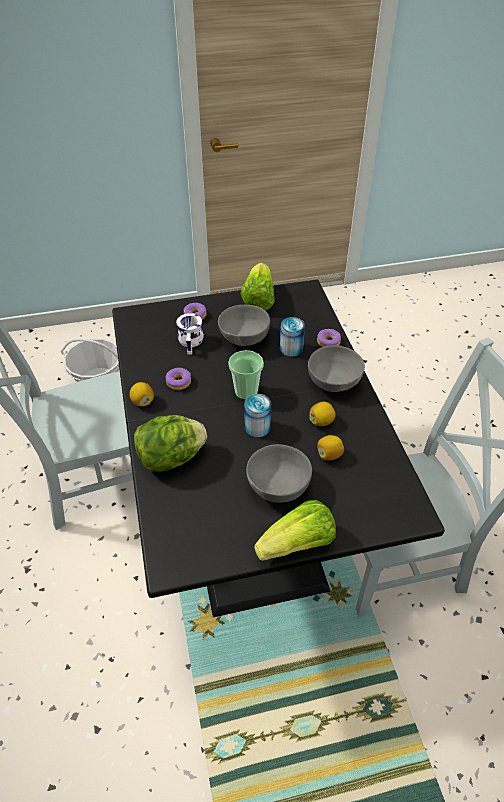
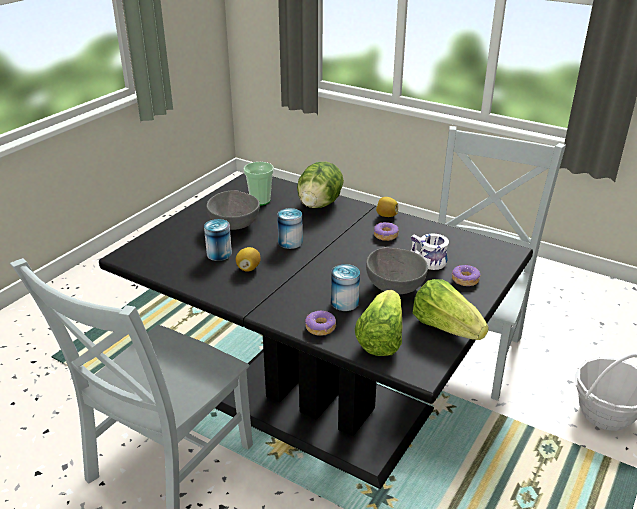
camera: 135 degrees right, 15 degrees down
(246, 392) = (330, 255): cup -> cup (260, 201)
(298, 544) = (191, 211): lettuce -> lettuce (381, 338)
(329, 455) = (219, 254): lemon -> can
(334, 383) = (271, 297): grey bowl -> none

